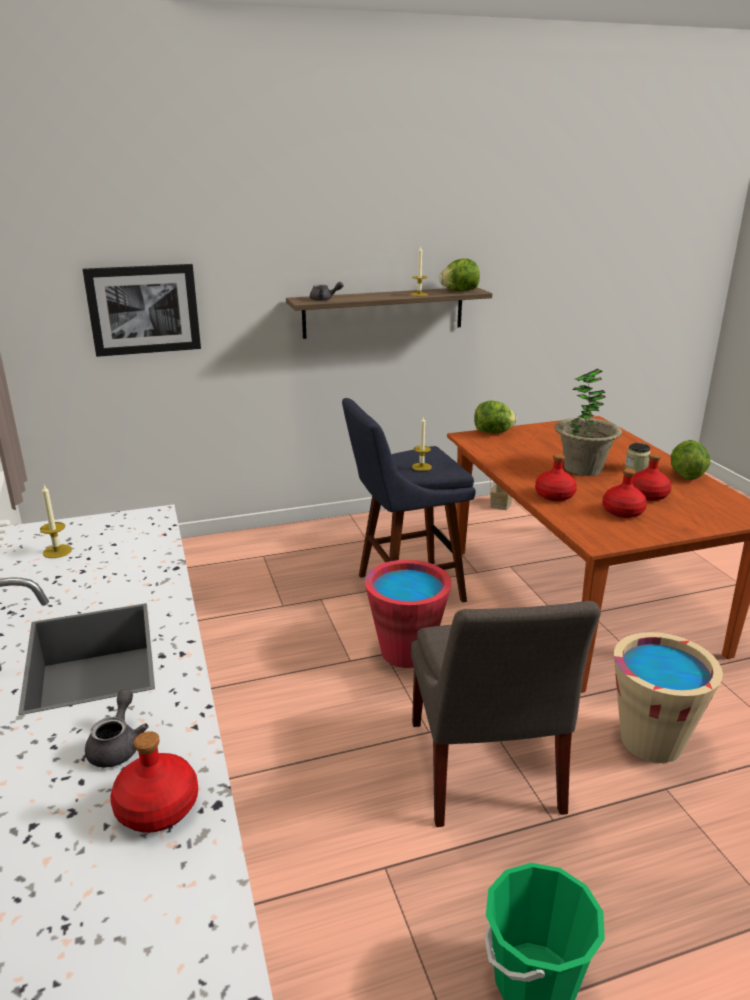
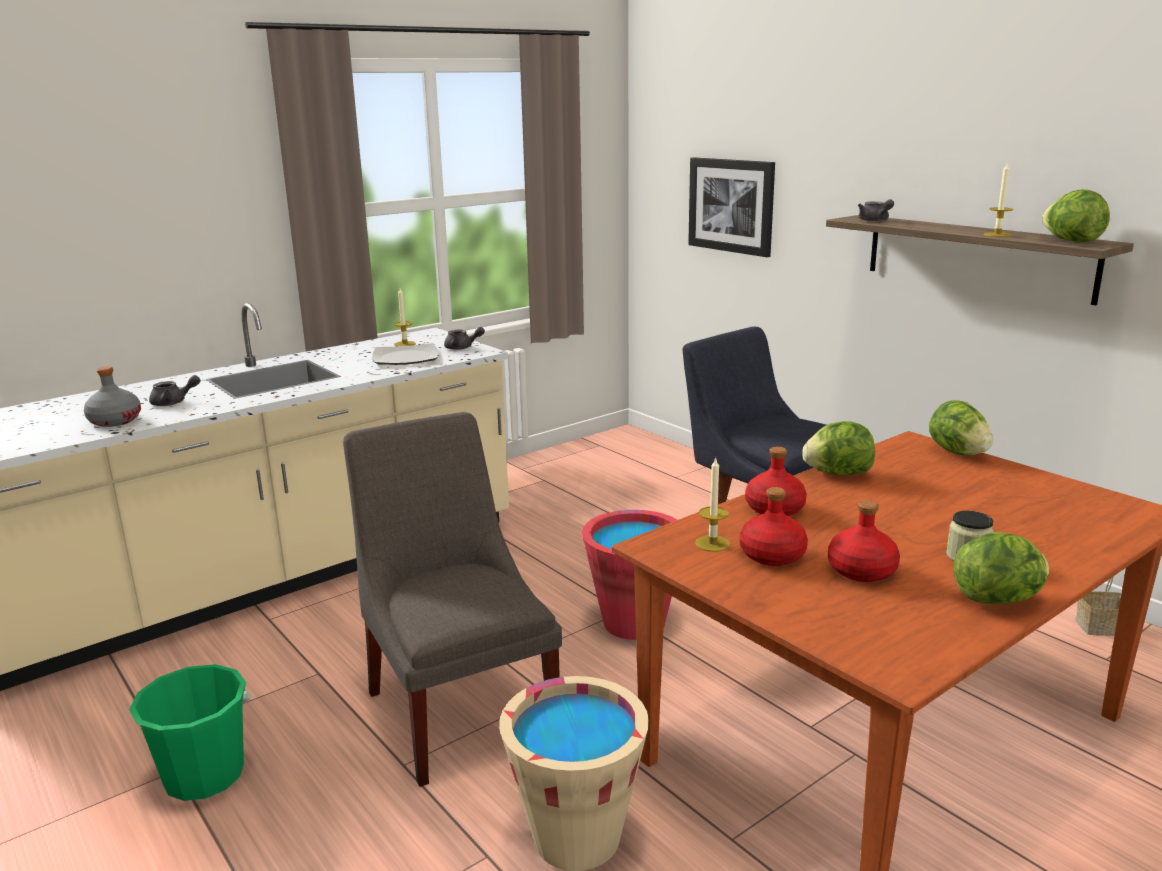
camera: 70 degrees right, 5 degrees down
(121, 556) = (406, 358): none -> plate
(126, 522) = (462, 348): none -> grey teapot
(156, 808) = (114, 421): red bottle -> grey bottle
(421, 467) = (766, 432): candle -> candle (712, 543)
(484, 771) = (460, 707): grey chair -> grey chair turned 90 degrees clockwise
(507, 467) = (837, 474): none -> lettuce
(582, 468) = (904, 518): potted plant -> none

